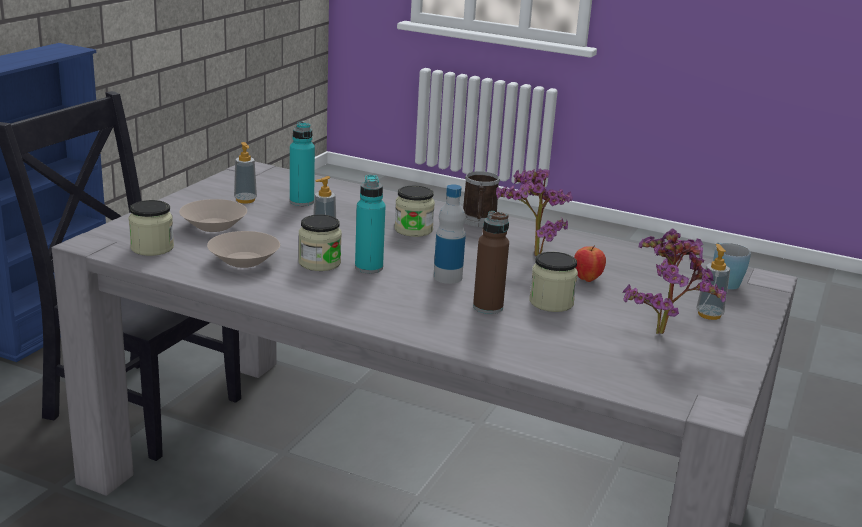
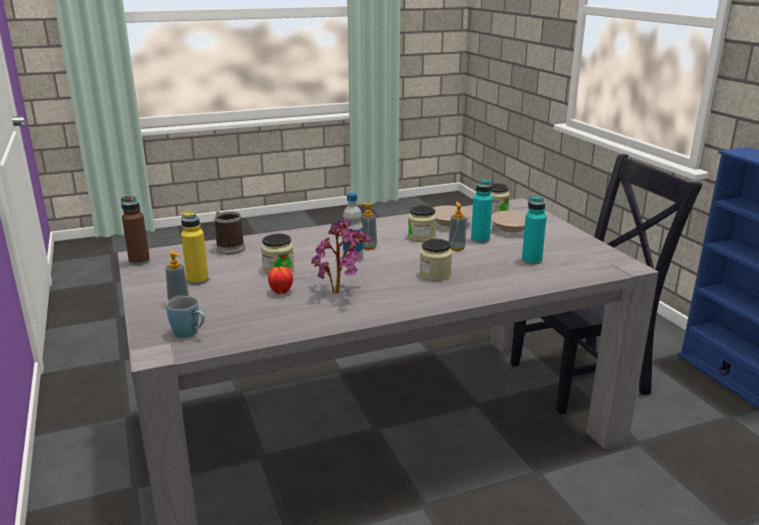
camera: 135 degrees right, 0 degrees up
(245, 200) = (553, 247): soap dispenser -> soap dispenser (368, 247)
(368, 268) = (397, 245): turquoise bottle -> turquoise bottle (480, 239)
(478, 221) = (419, 300): mug -> mug (228, 248)
(488, 307) = (304, 253): brown bottle -> brown bottle (139, 261)
(663, 331) = (197, 280): potted plant -> yellow bottle

